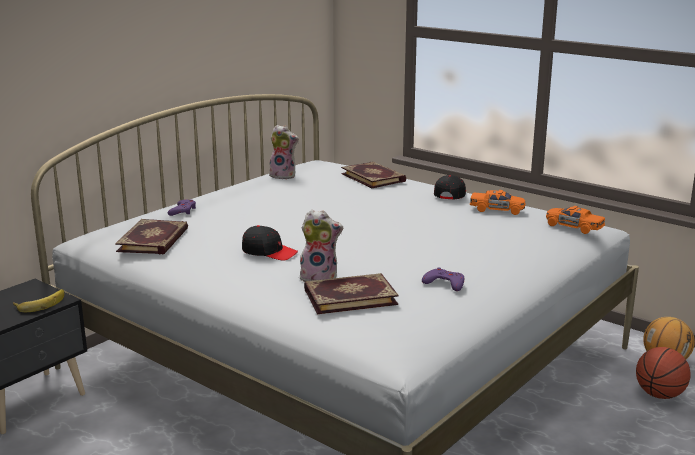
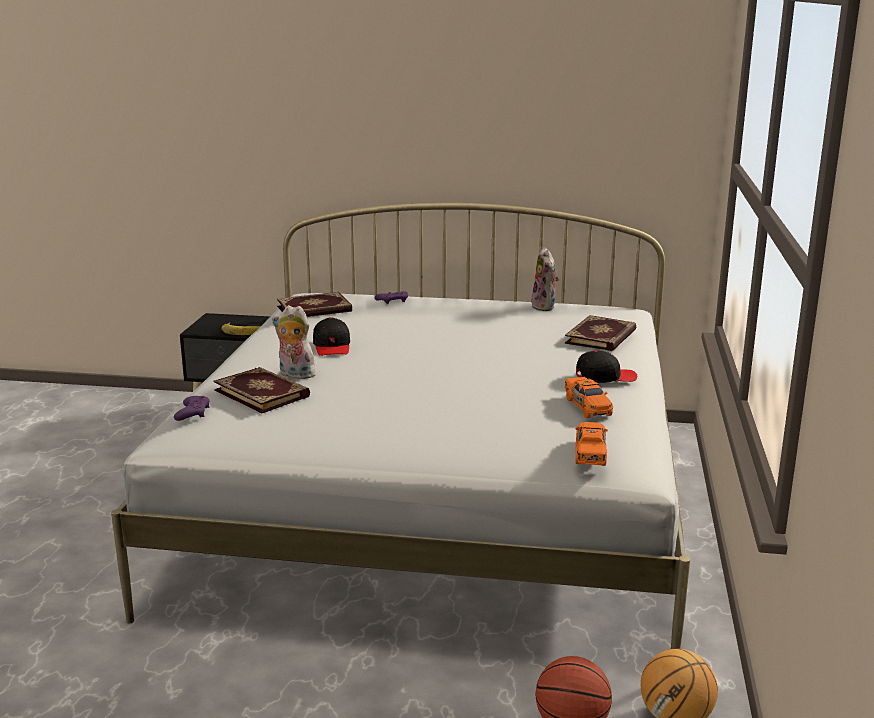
camera: 60 degrees right, 0 degrees up
(320, 277) = (295, 375): plush toy -> plush toy turned 135 degrees clockwise
(444, 283) = (332, 421): purple game controller -> purple game controller (193, 412)

